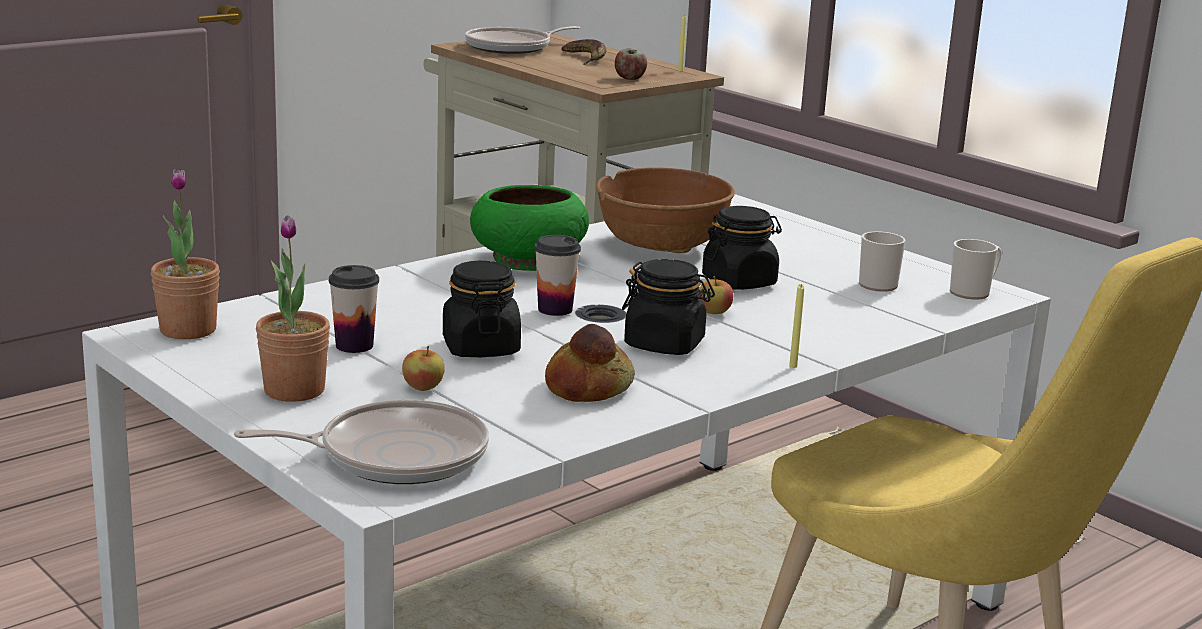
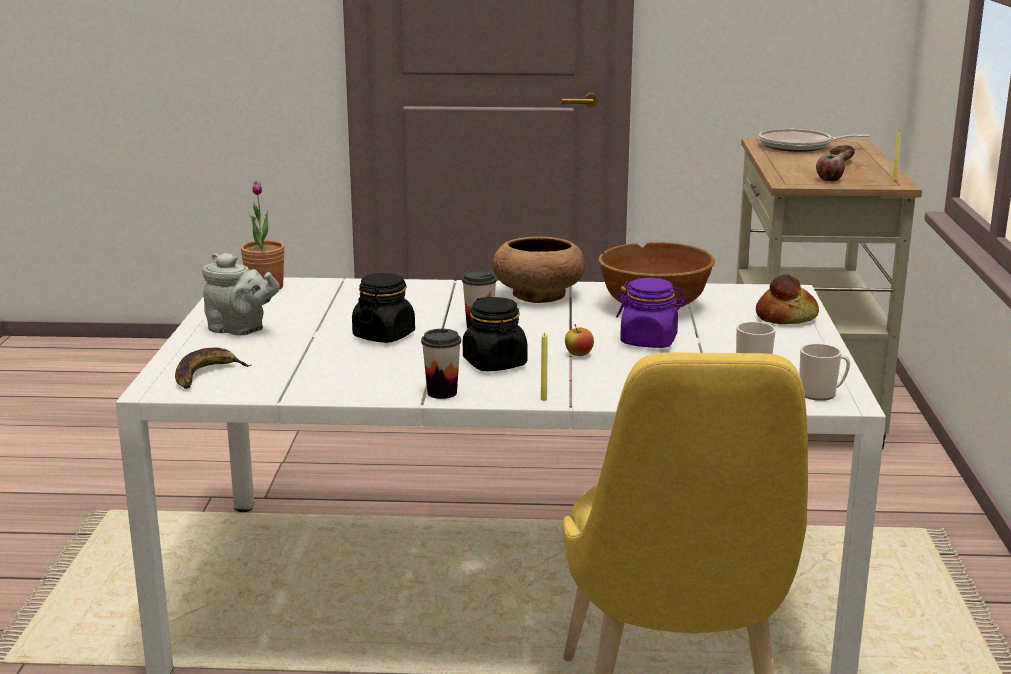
camera: 45 degrees right, 0 degrees up
(294, 390) = (240, 330): potted plant -> grey teapot
(354, 346) = (322, 316): cup -> cup (442, 393)
(394, 456) = (206, 374): frying pan -> banana
(423, 388) = (302, 347): apple -> none
(526, 261) = (538, 295): green bowl -> brown bowl
(589, 388) = (387, 373): bread -> bread (786, 318)
(739, 282) = (649, 341): black jar -> purple jar

